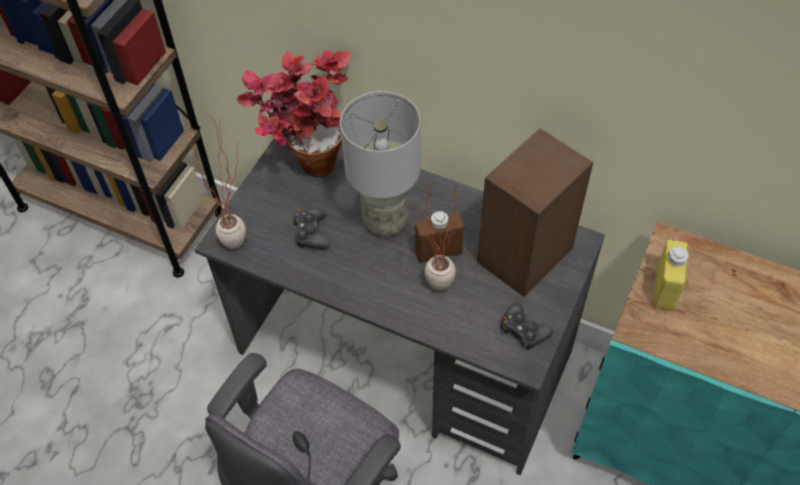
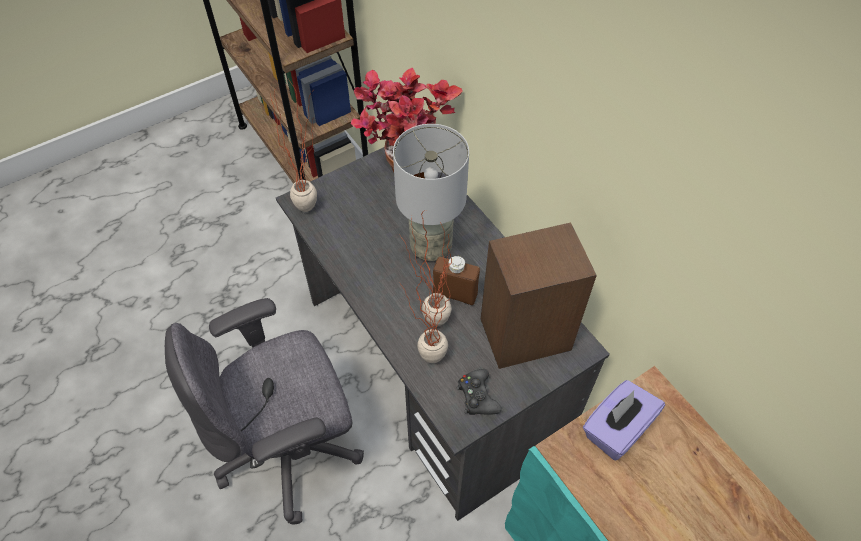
camera: 30 degrees right, 0 degrees up
(311, 233) = (367, 228): black game controller -> none
(457, 326) = (425, 362): none -> potted plant
(664, 289) = (616, 429): yellow bottle -> purple tissue box

